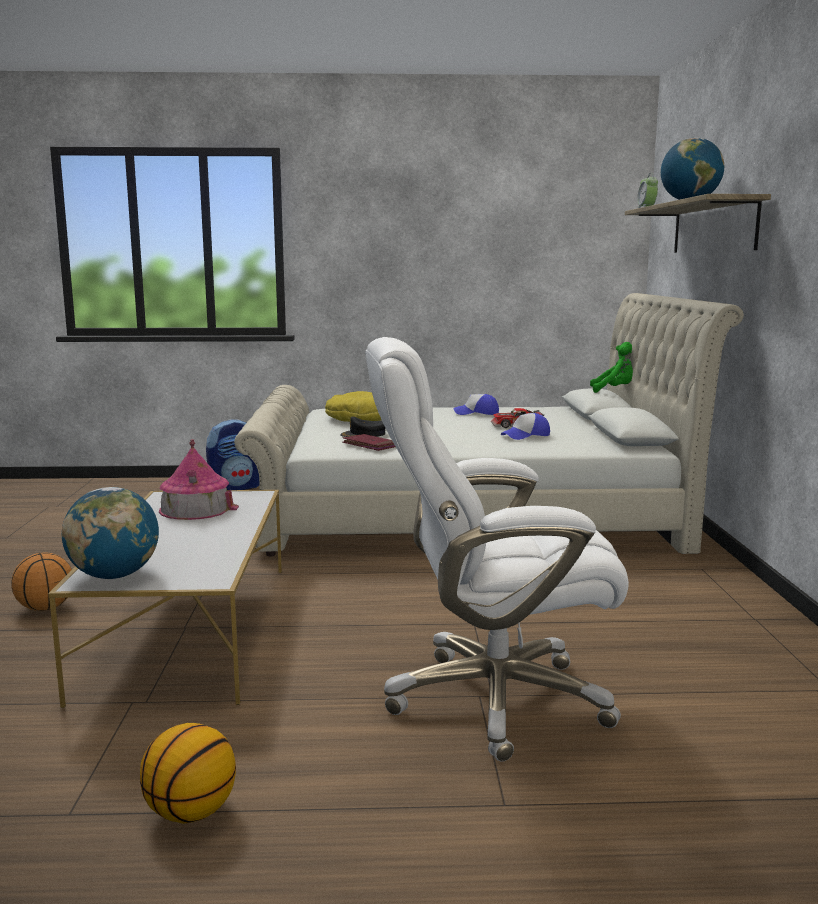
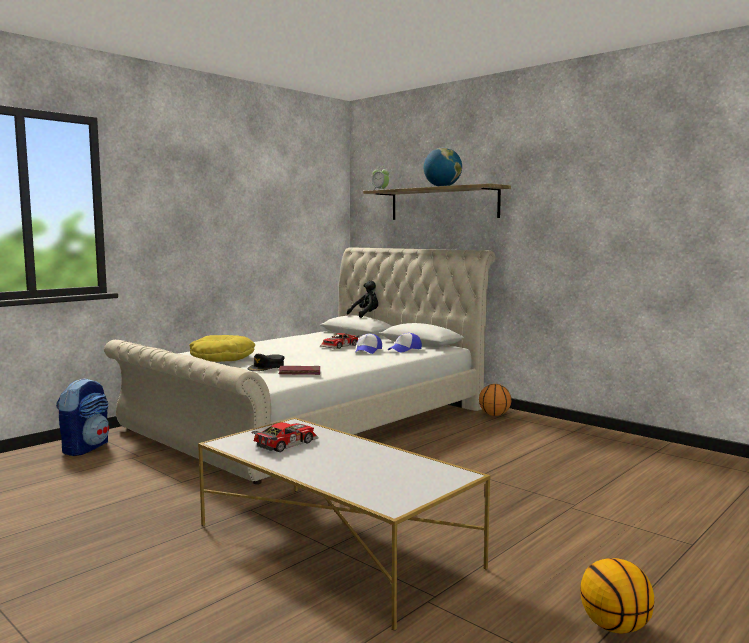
camera: 45 degrees left, 5 degrees down
(46, 608) = (176, 585): basketball -> basketball (494, 415)
(114, 576) = (395, 495): globe -> none
(196, 509) = (284, 443): toy house -> toy car
(476, 413) = (288, 343): cap -> cap (405, 349)
(488, 700) = (579, 507): white office chair -> none
(615, 390) = (365, 315): green plush toy -> black plush toy

